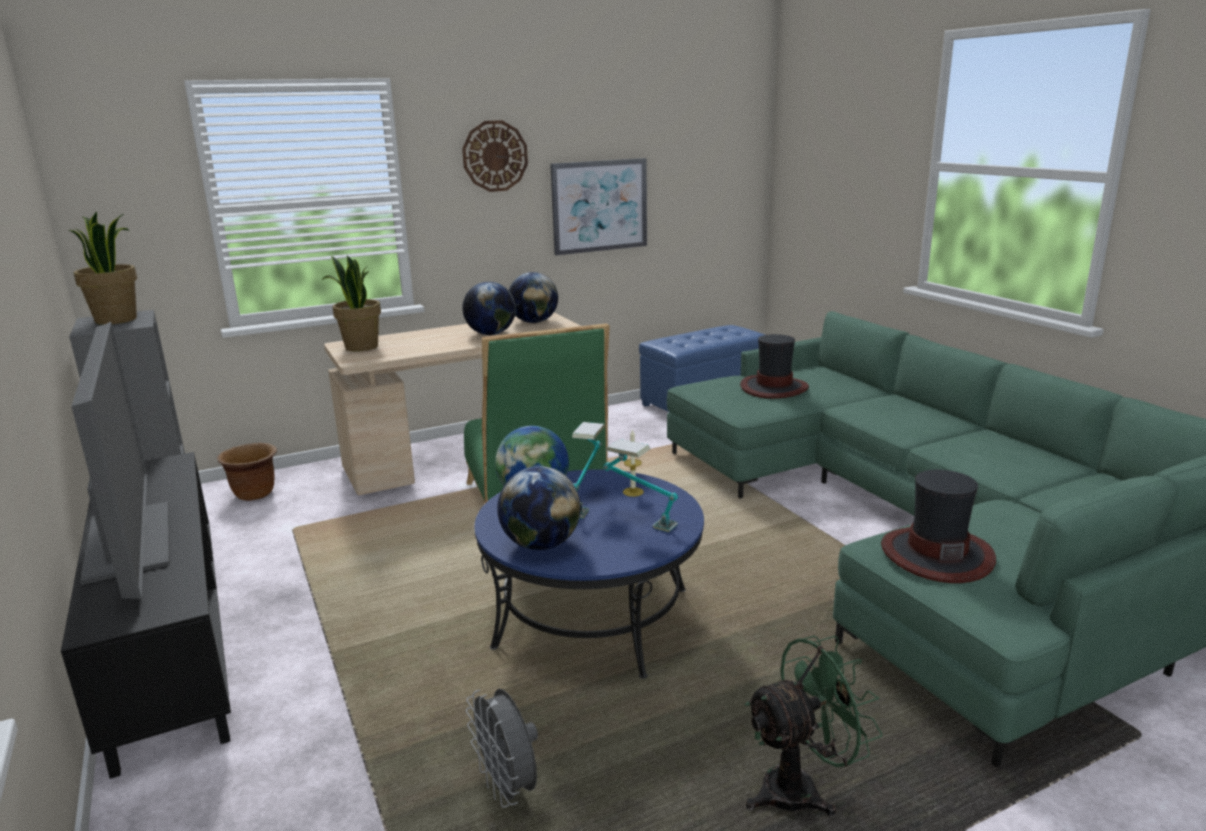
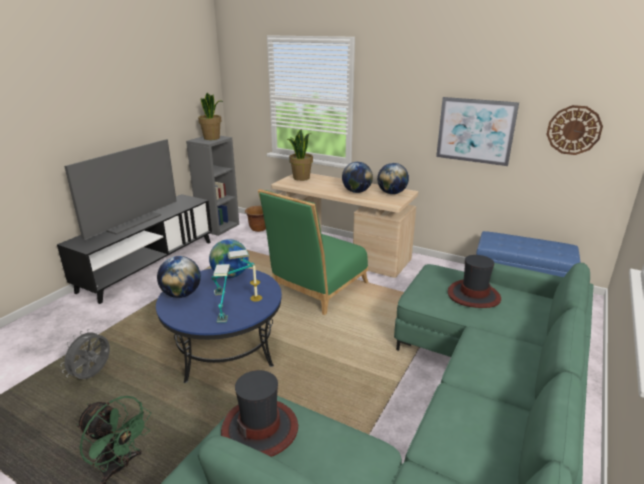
camera: 55 degrees right, 5 degrees up
(495, 156) = (407, 87): wall clock -> wall clock (573, 130)

